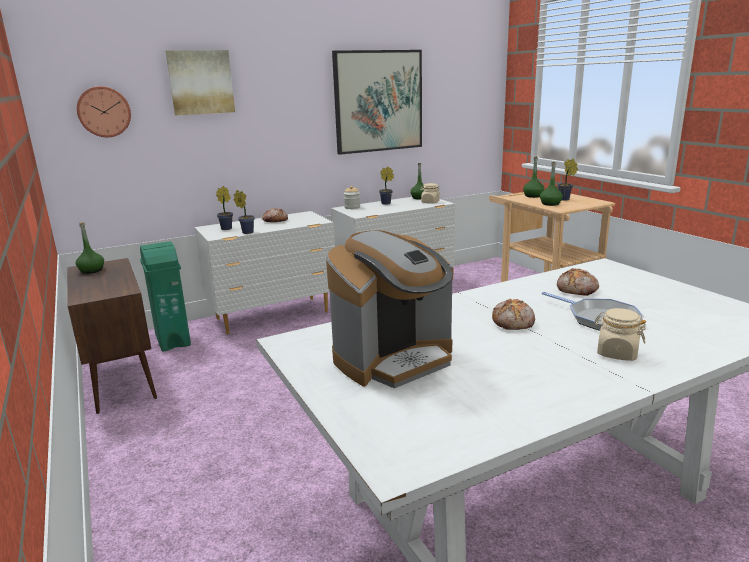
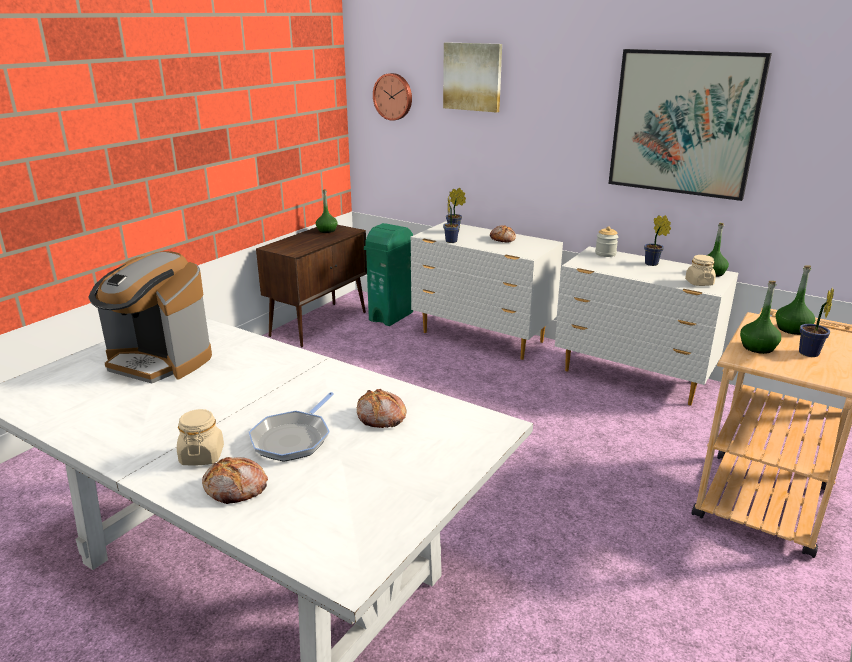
camera: 60 degrees right, 5 degrees up
(514, 322) = (259, 395): bread -> bread (236, 488)

